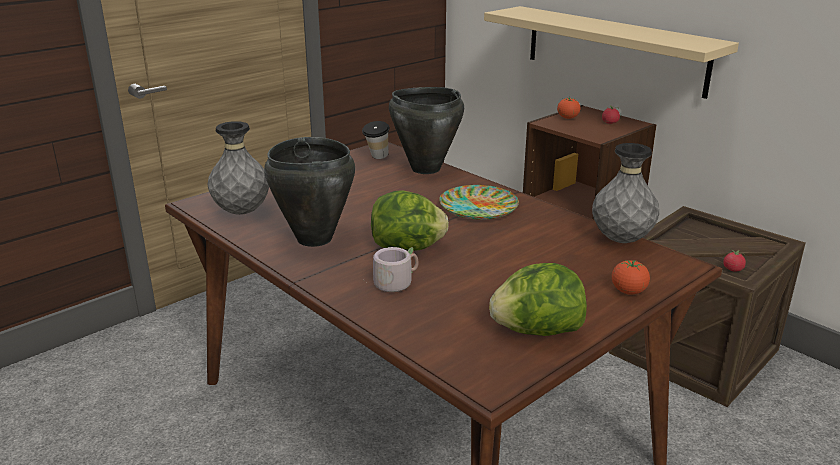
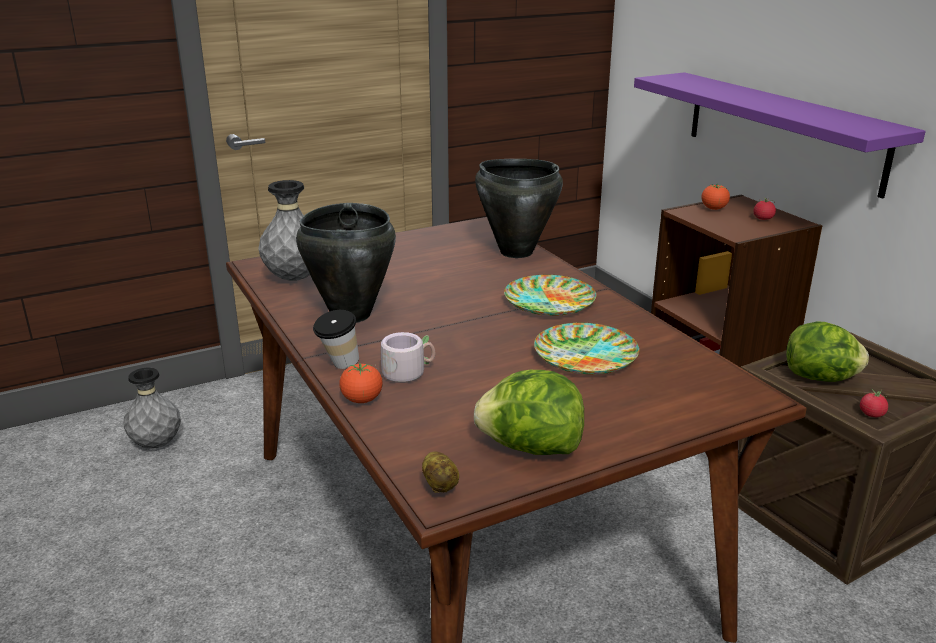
camera: 15 degrees right, 0 degrees up
(377, 158) = (469, 235): cup -> cup (339, 366)
(408, 248) = (443, 337): lettuce -> lettuce (820, 378)
(482, 373) = (441, 485): none -> potato
(534, 248) = (585, 355): none -> plate
(614, 50) = (782, 130): beige shelf -> purple shelf
(621, 240) = (696, 358): grey vase -> grey vase (157, 444)
(628, 292) = (667, 419): tomato -> tomato (362, 400)

